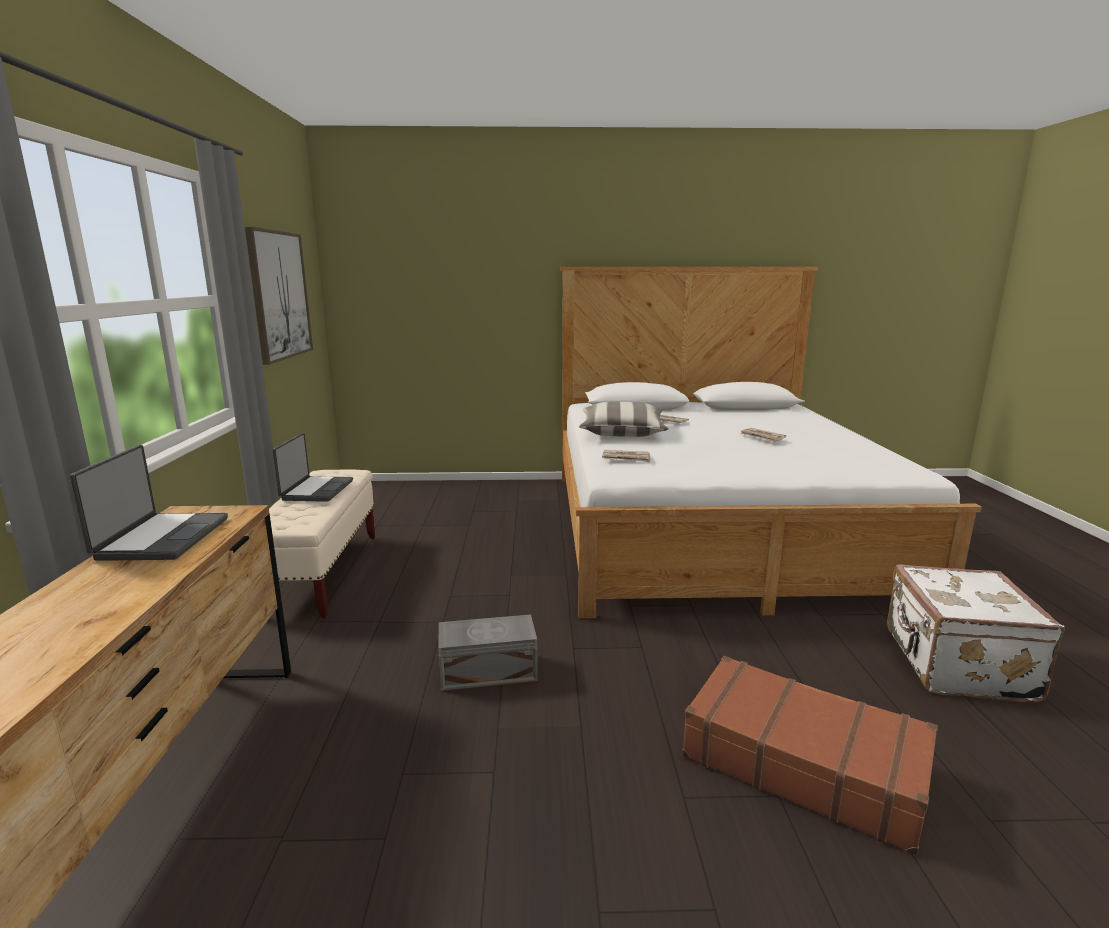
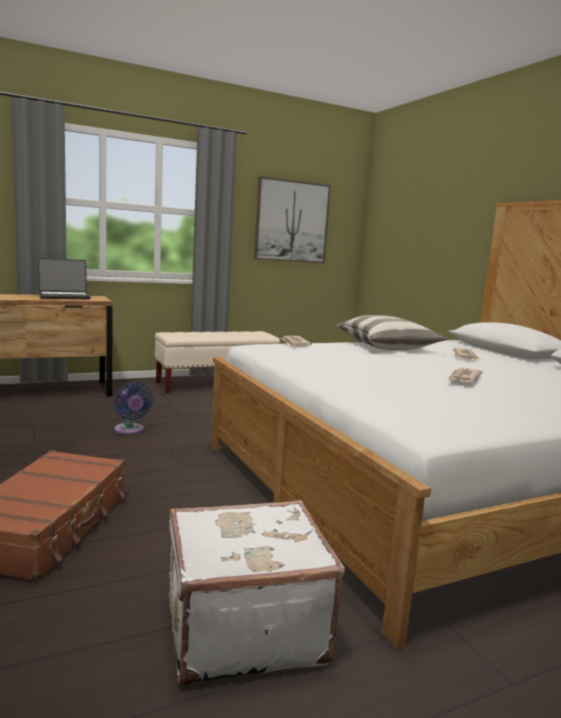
camera: 65 degrees right, 5 degrees down
(316, 490) = (226, 333): laptop -> none
(486, 670) = (130, 430): grey storage box -> blue fan

